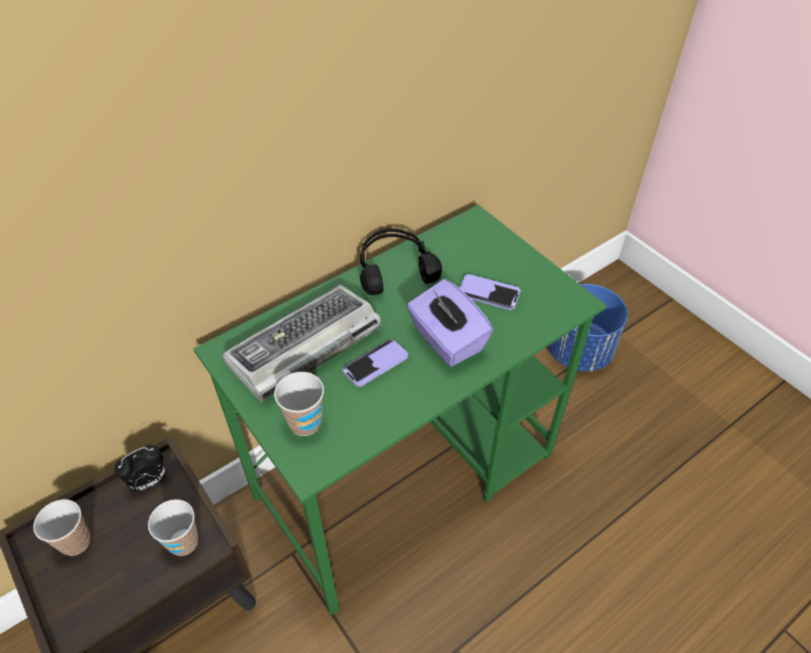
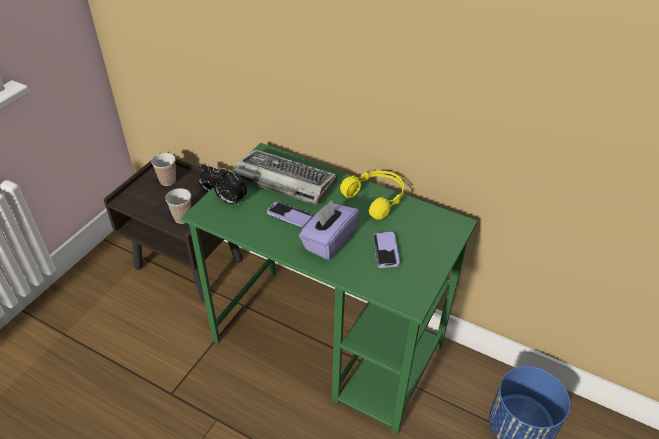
camera: 65 degrees right, 5 degrees down
(305, 423) = (231, 201): cup -> alarm clock
(394, 269) = (376, 198): black headphones -> yellow headphones

